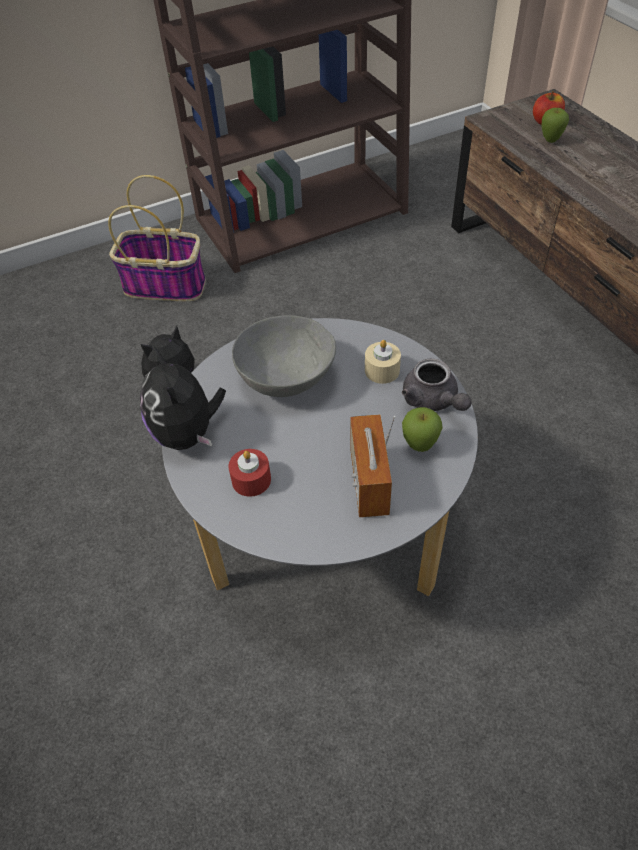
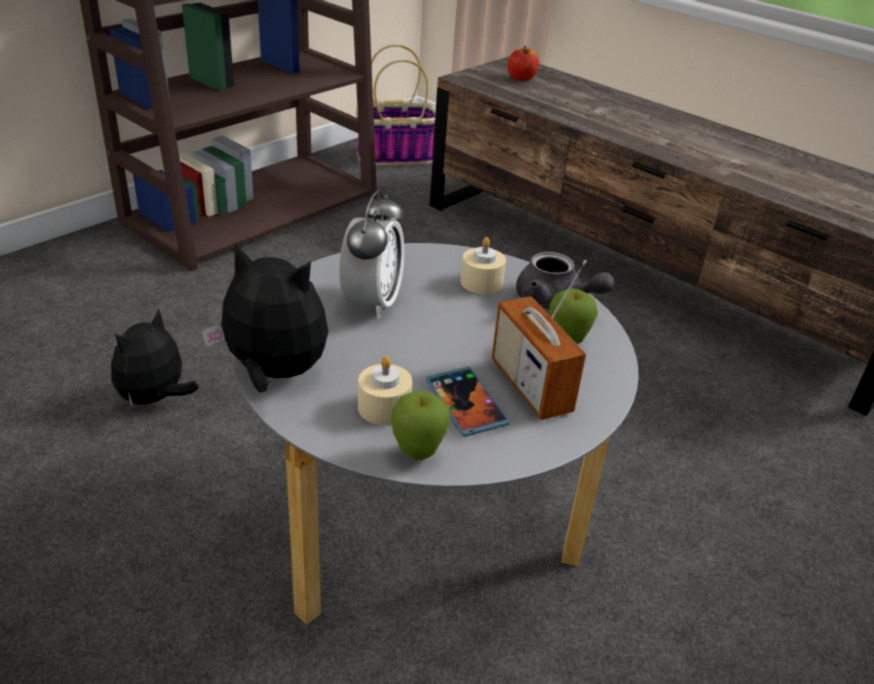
camera: 25 degrees left, 15 degrees down
(166, 285) = (103, 293): basket -> basket (397, 156)
(188, 434) = (273, 374): plush toy -> plush toy turned 150 degrees clockwise
(251, 480) = (384, 407): red candle -> beige candle
(286, 378) = (372, 303): grey bowl -> alarm clock
(311, 489) = (465, 403): none -> phone
(550, 141) = (535, 91): apple -> apple (418, 455)

